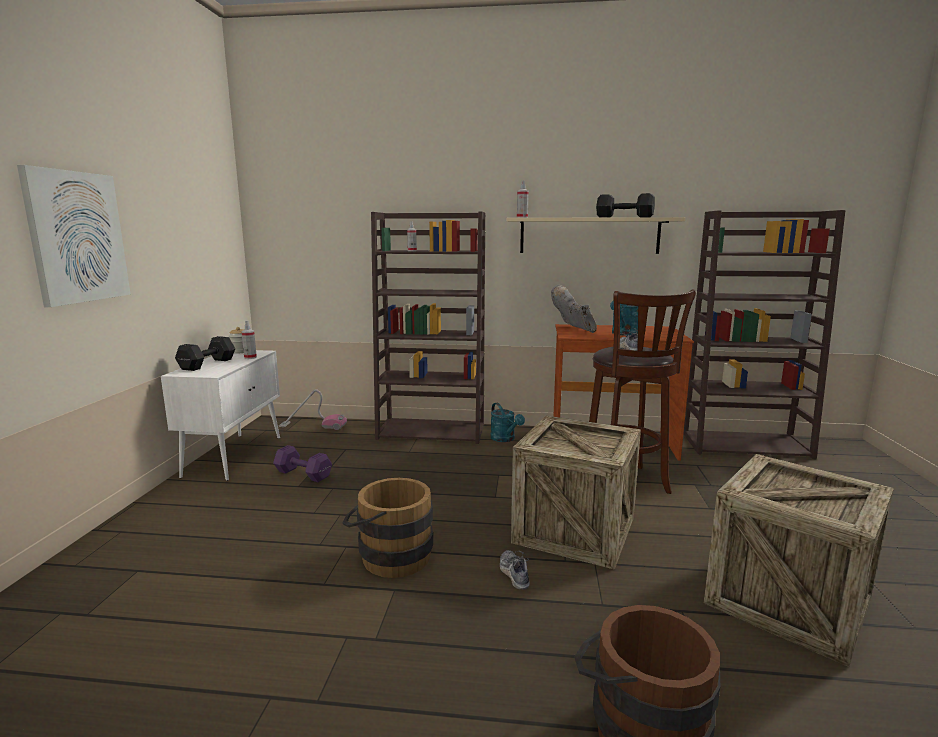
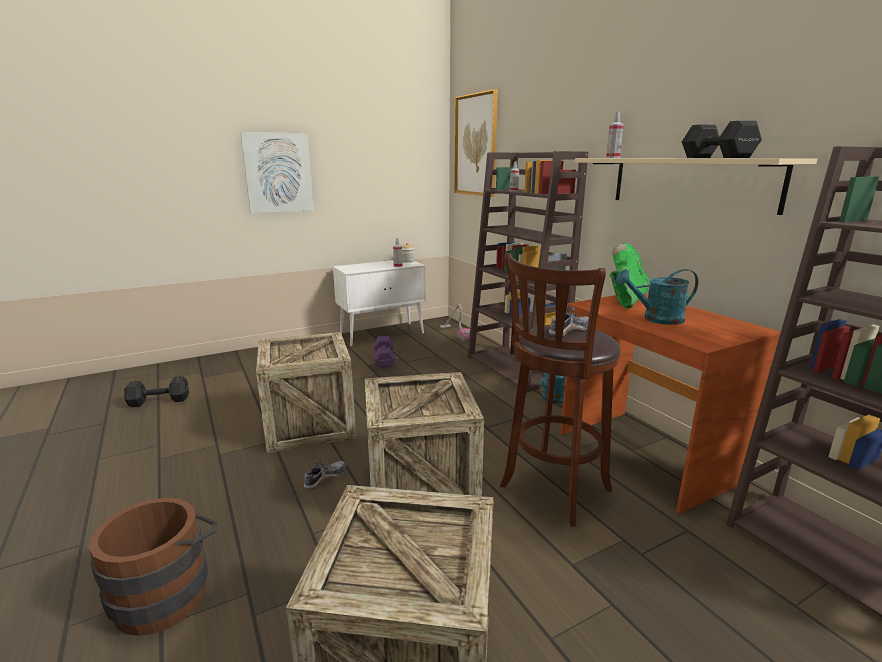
camera: 55 degrees right, 5 degrees up
(209, 364) = (369, 265): black dumbbell -> black dumbbell (160, 401)
(301, 204) = (476, 145): none -> picture
(389, 556) = (309, 424): brown bucket -> crate
(573, 329) = (625, 300): grey boot -> green boot

